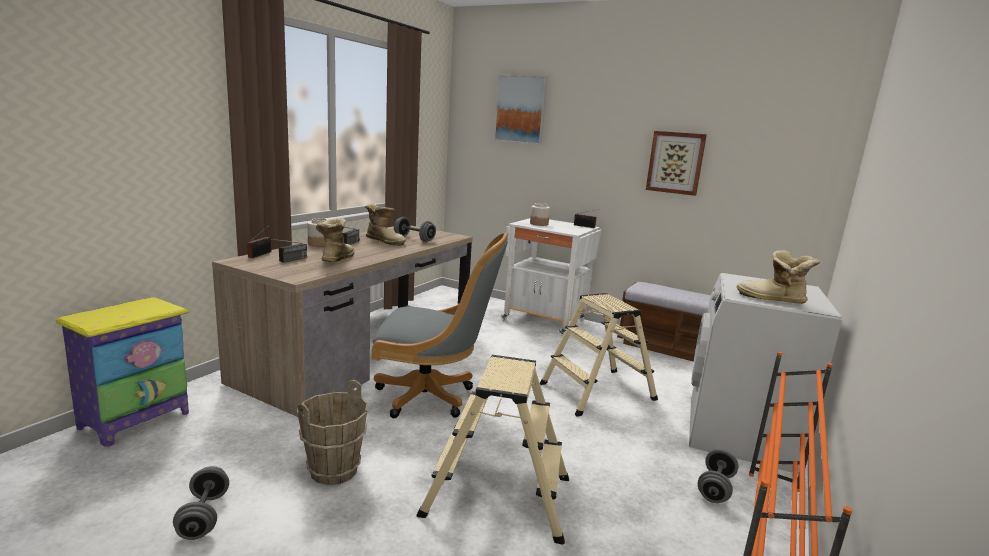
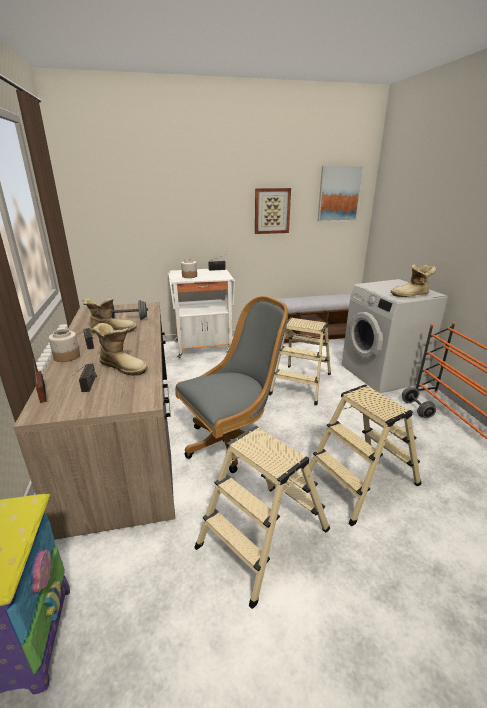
camera: 40 degrees left, 10 degrees up
(204, 516) = (247, 651): grey dumbbell -> none
(334, 470) = (264, 537): brown bucket -> beige step ladder
(335, 259) = (123, 367): boot -> boot turned 150 degrees clockwise
(520, 109) = (137, 178): picture -> picture (339, 194)

